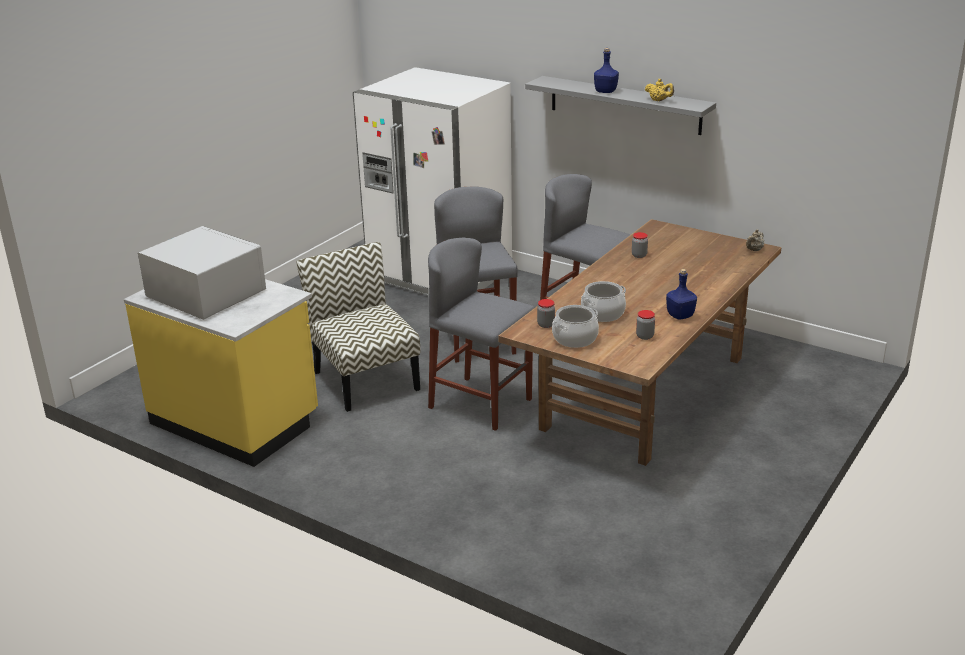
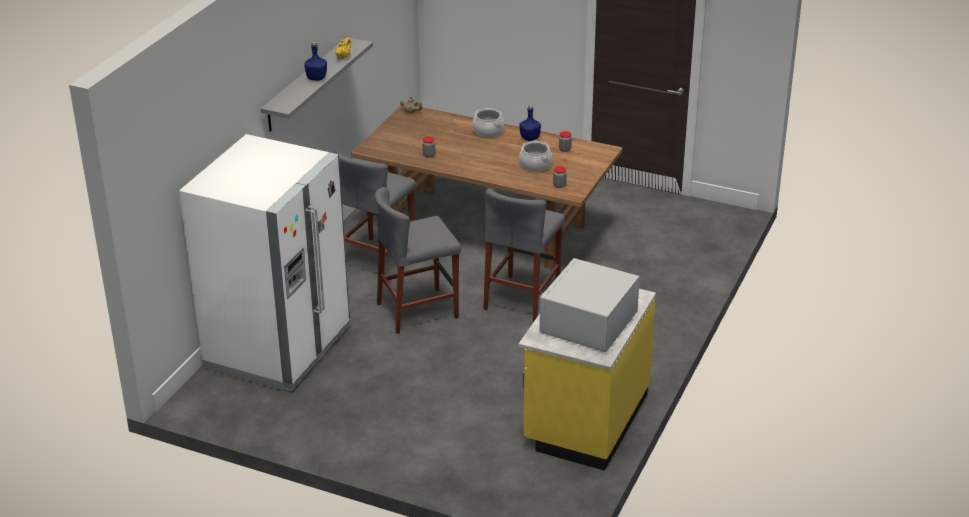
camera: 100 degrees left, 5 degrees up
(365, 380) = (499, 361): chair -> none
(574, 338) = (576, 173): cooking pot -> cooking pot (488, 131)

